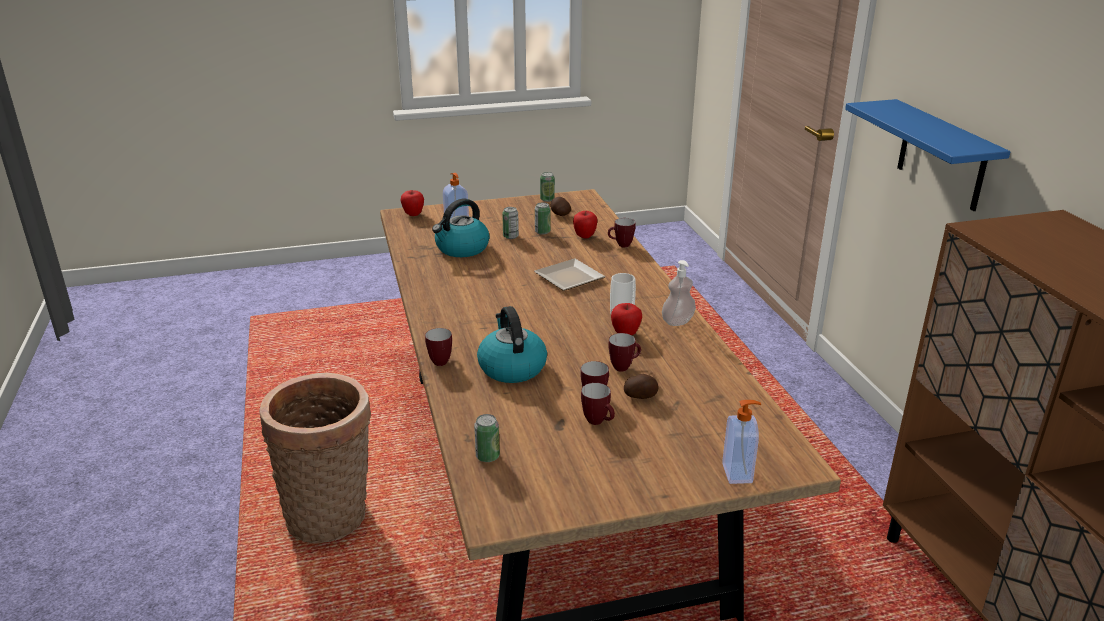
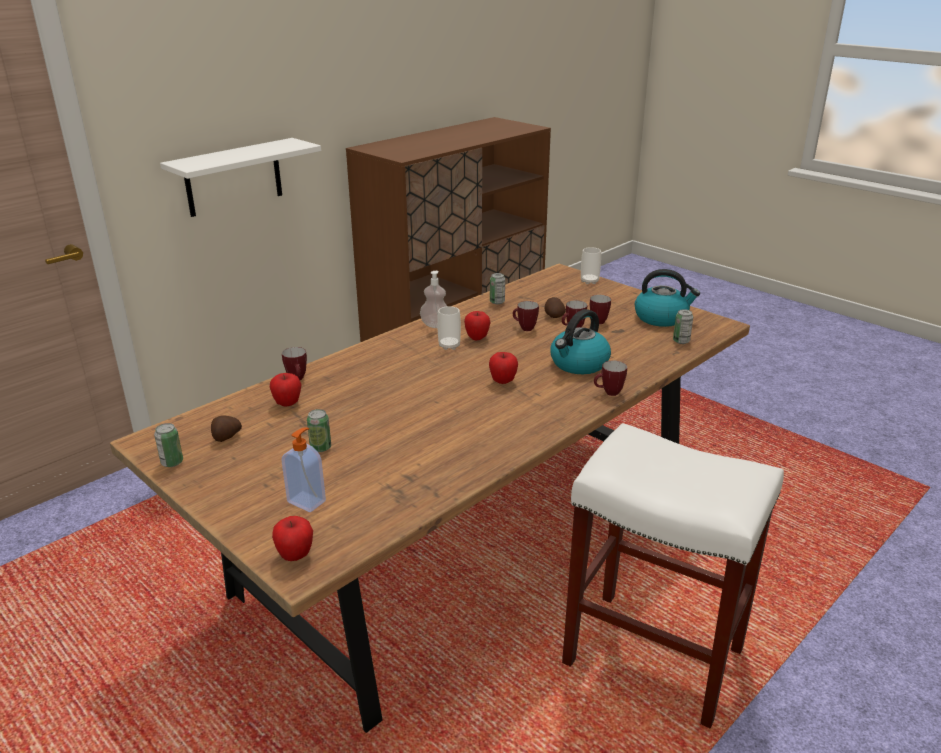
camera: 120 degrees left, 0 degrees up
(331, 517) = (650, 656): basket -> white stool
(461, 249) = (383, 467): kettle -> kettle (662, 318)
(523, 319) = (503, 381): none -> apple
(542, 232) = (291, 432): can -> can (497, 302)
(569, 279) = (403, 384): plate -> none
(738, 473) = (589, 281): soap dispenser -> cup
(942, 156) = (233, 177): blue shelf -> white shelf

